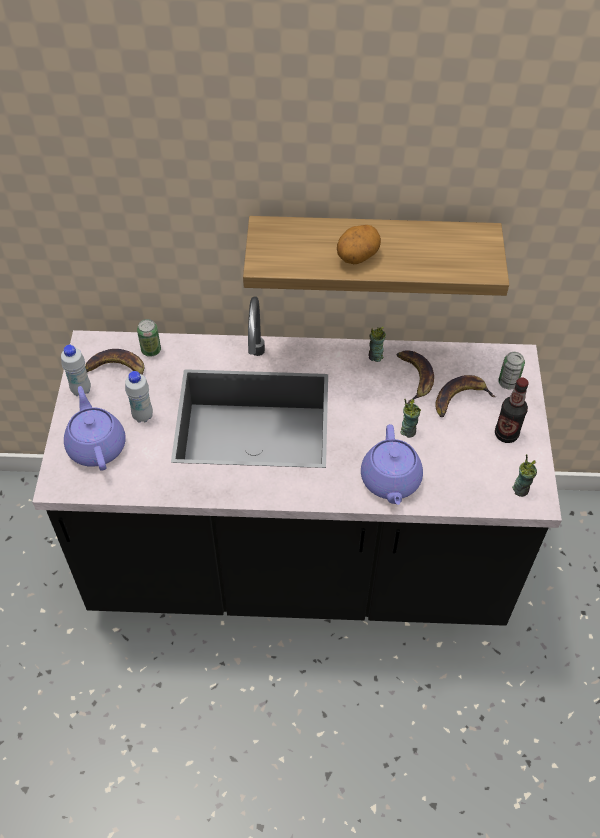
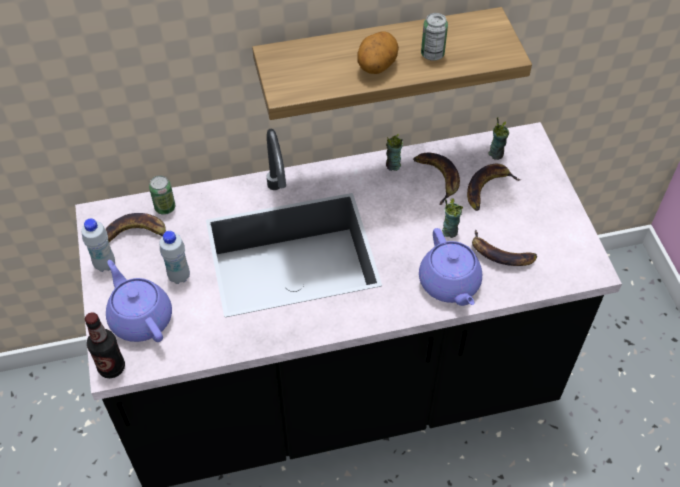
camera: 15 degrees left, 0 degrees up
(449, 464) = (500, 254): none -> banana
(506, 434) = (543, 213): bottle -> bottle (112, 367)
(508, 383) = (527, 164): can -> can (432, 54)
(520, 489) = (574, 263): cup -> cup (496, 154)

